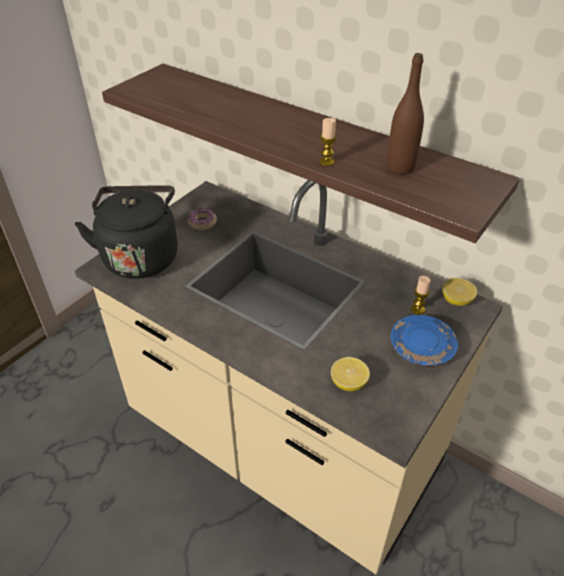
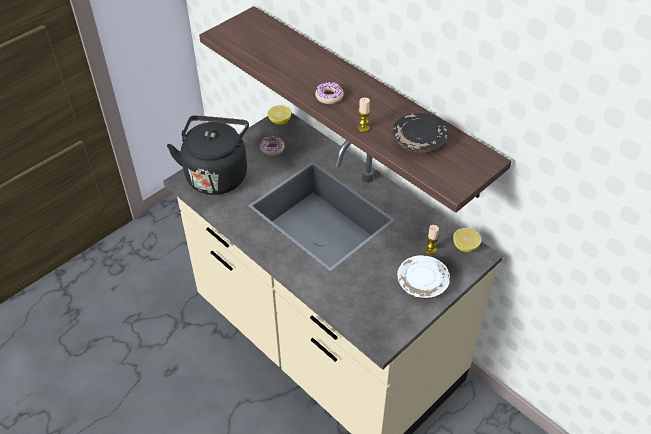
camera: 10 degrees right, 5 degrees up
(274, 135) = (329, 96): none -> donut
(348, 383) = (357, 302): lemon -> lemon (280, 121)
(400, 168) = (419, 140): brown bottle -> black plate
(421, 349) = (422, 283): blue plate -> white plate

